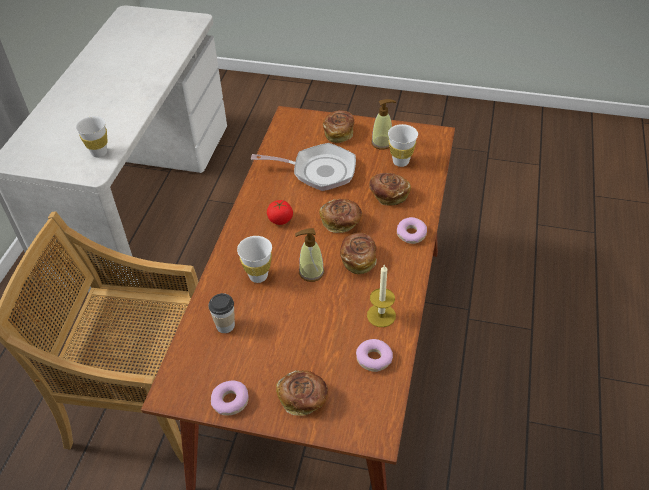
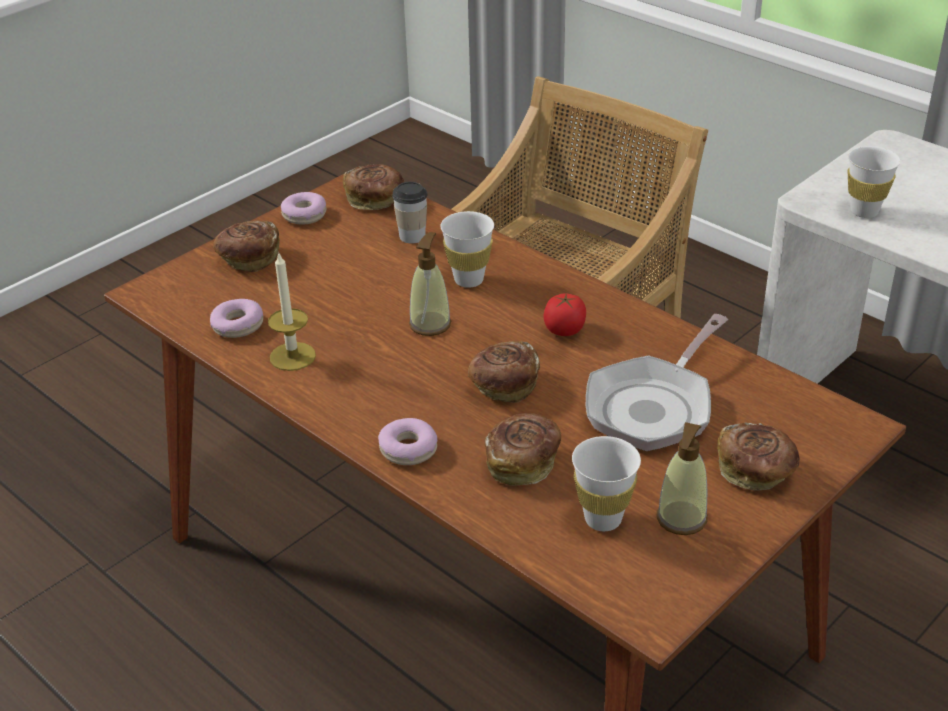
camera: 120 degrees right, 10 degrees down
(358, 259) = (411, 374): bread -> bread (375, 200)

